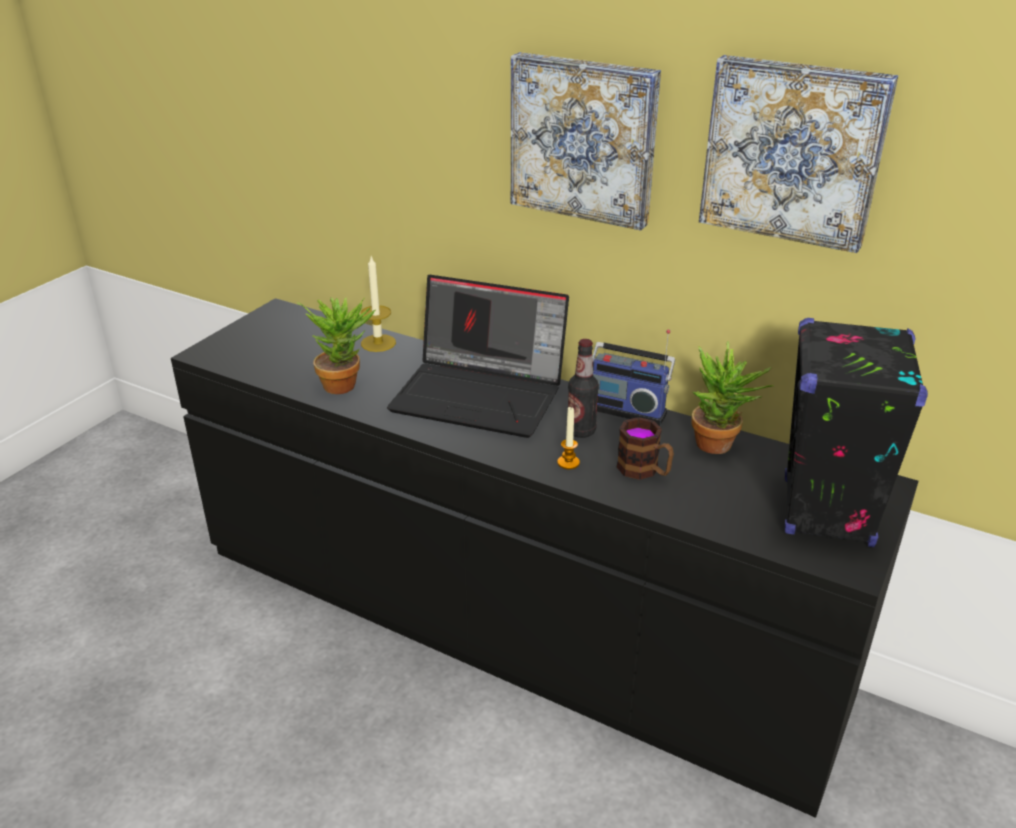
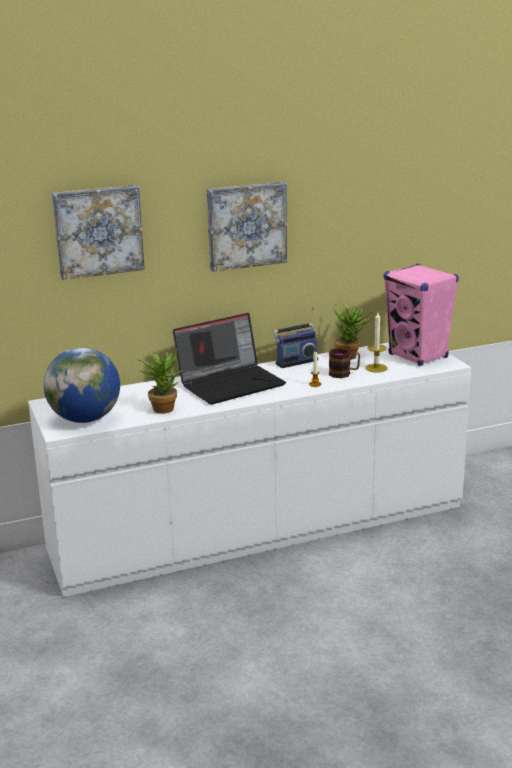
camera: 50 degrees left, 10 degrees down
(256, 351) = (85, 419): none -> globe
(378, 343) = (136, 390): candle -> candle (376, 368)
(508, 620) = (259, 527): black dresser -> white dresser
(581, 431) = (296, 374): bottle -> none
(793, 151) = (346, 204): picture -> picture (98, 231)
(827, 513) = (418, 356): black speaker -> pink speaker

